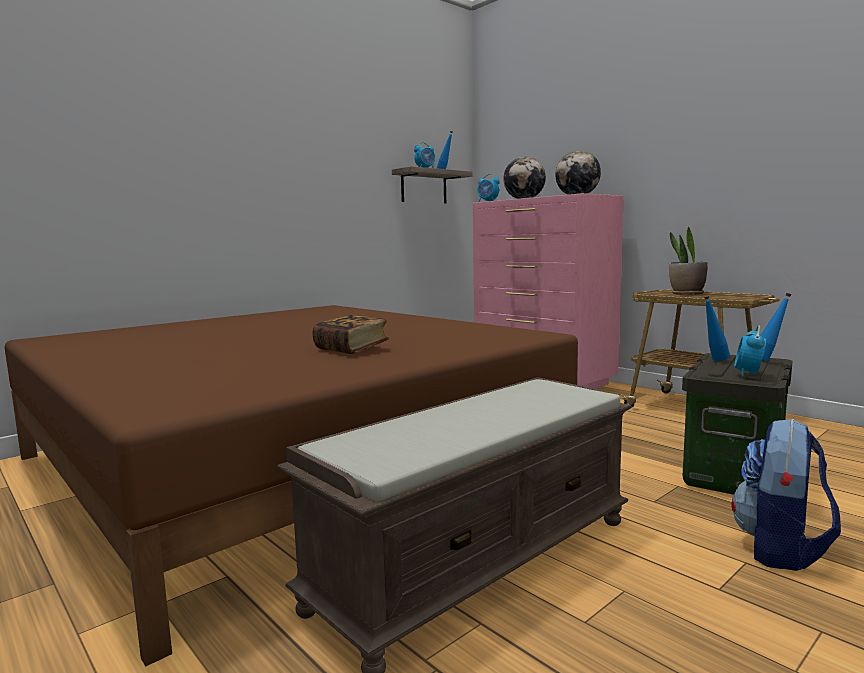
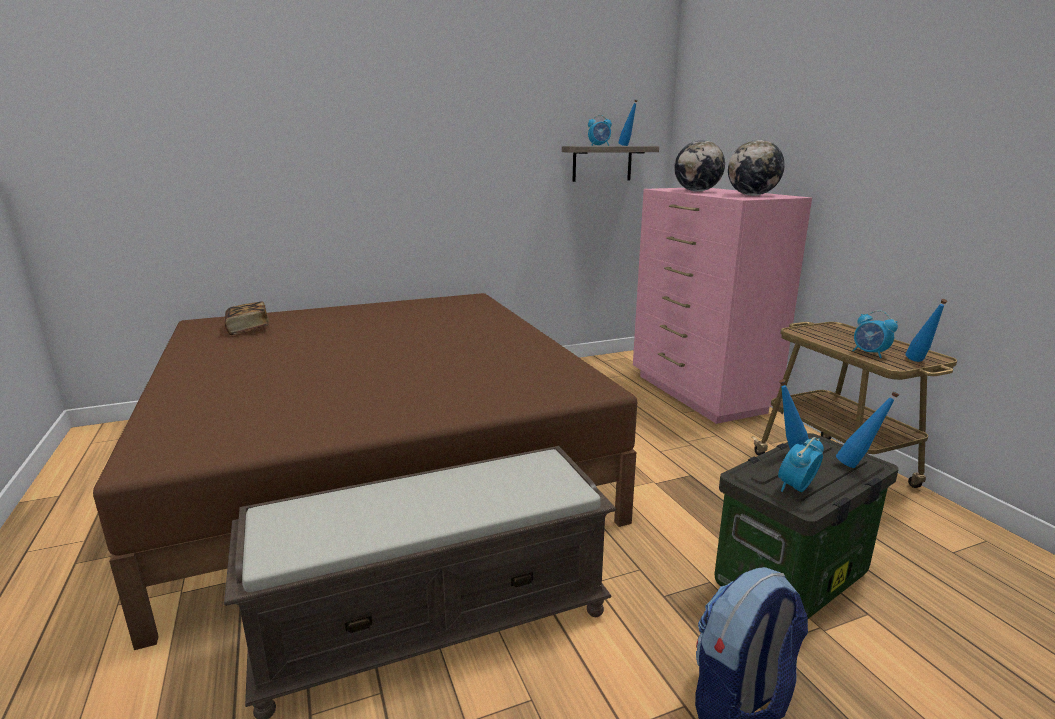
camera: 20 degrees right, 10 degrees up
(351, 349) = (394, 386): book -> book (248, 329)
(488, 201) = (659, 189): alarm clock -> alarm clock (869, 353)
(686, 294) = (848, 338): potted plant -> none
(753, 298) = (919, 362): none -> blue bottle

